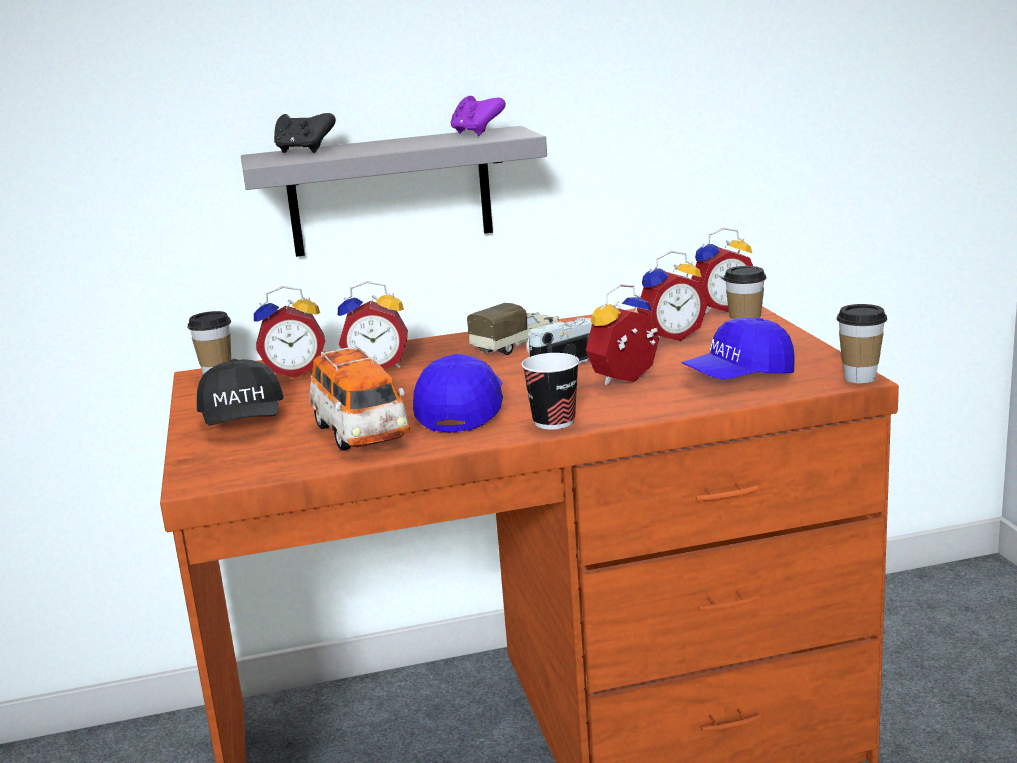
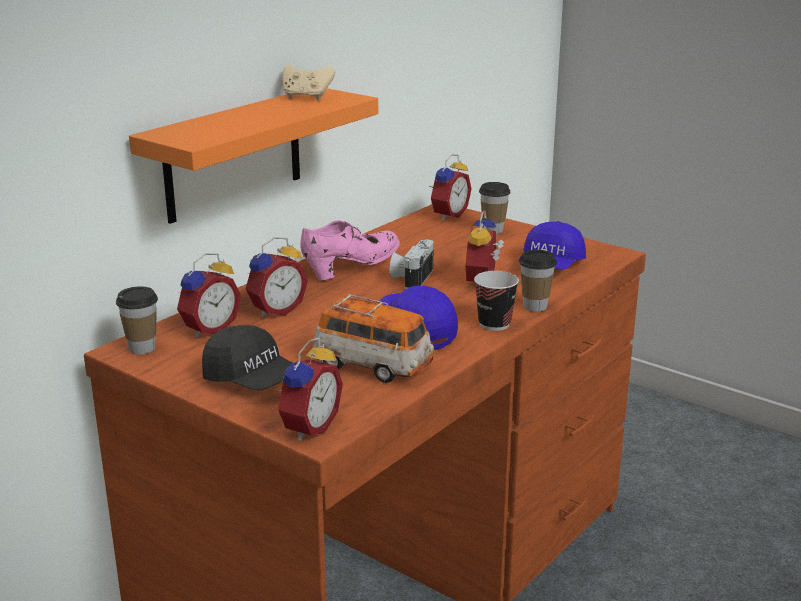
camera: 40 degrees left, 5 degrees up
(304, 151) = (194, 127): black game controller -> none
(390, 192) = (233, 154): grey shelf -> orange shelf
(476, 133) = (307, 97): purple game controller -> beige game controller
(517, 344) = (352, 269): toy truck -> pink shoe
(670, 336) = (452, 243): alarm clock -> alarm clock (307, 427)
(860, 378) = (619, 252): cup -> cup (535, 306)

